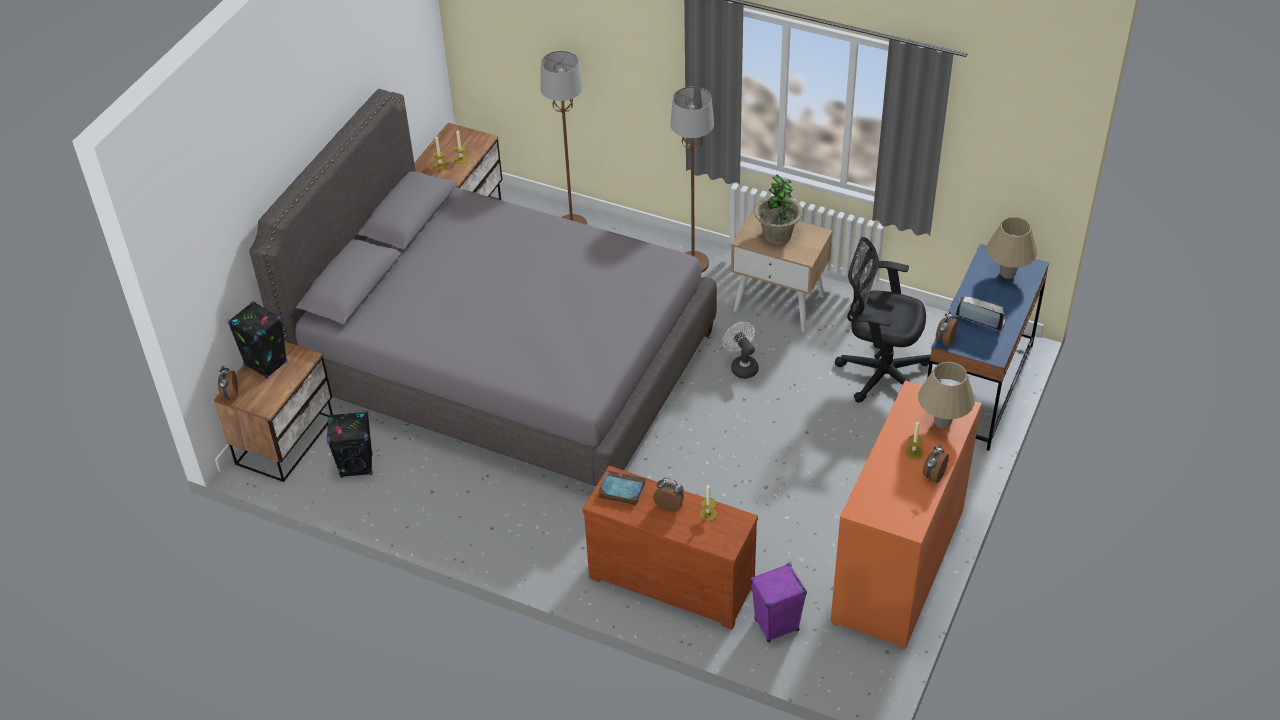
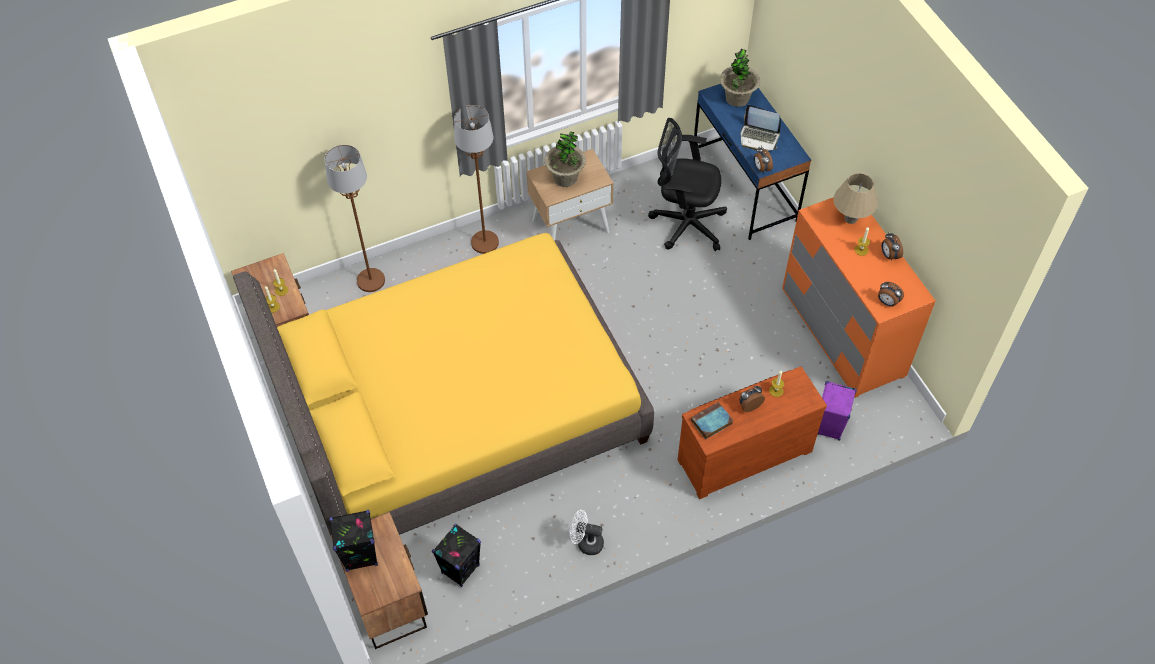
camera: 50 degrees left, 10 degrees up
(230, 394) = (367, 600): alarm clock -> alarm clock (887, 302)
(503, 363) = (458, 412): grey bed -> yellow bed
(742, 366) = (604, 285): white fan -> white fan (586, 543)
(880, 374) = (685, 223): black office chair -> black office chair turned 45 degrees clockwise
(980, 317) = (759, 138): laptop -> laptop turned 135 degrees counterclockwise
(1007, 273) = (737, 98): beige table lamp -> potted plant

